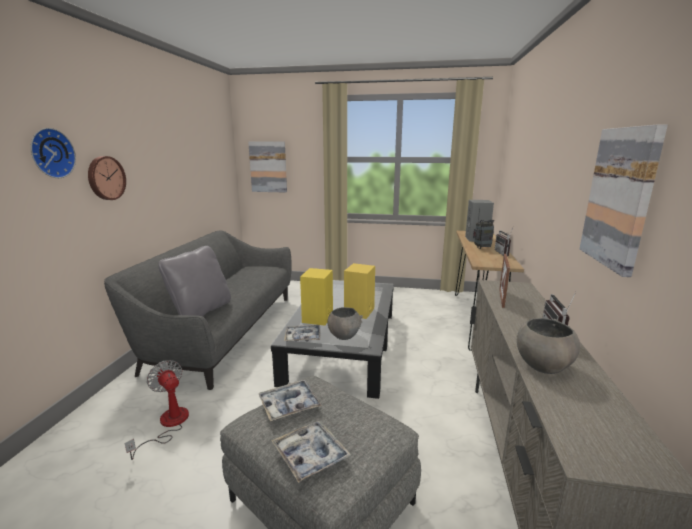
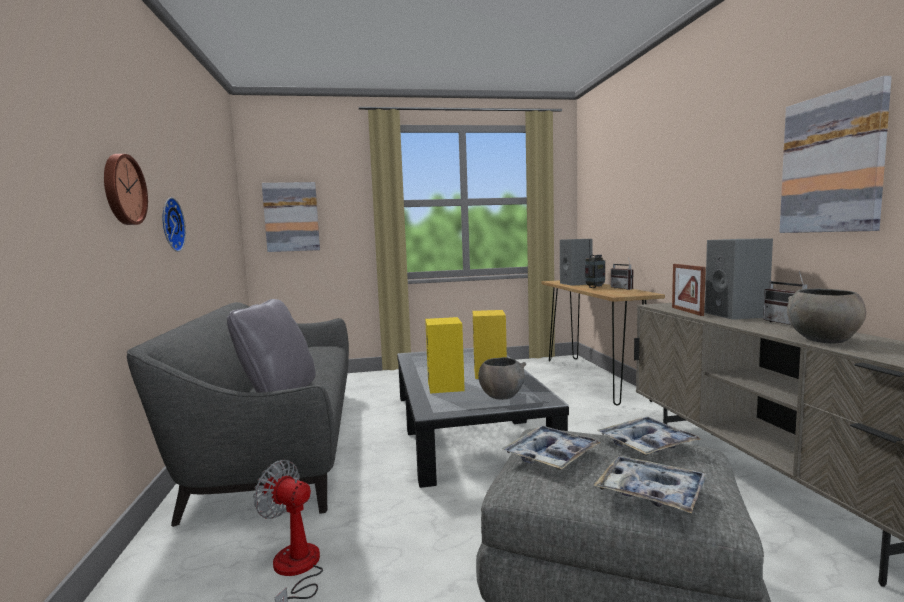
camera: 20 degrees left, 10 degrees down
(50, 153) = (62, 128): wall clock -> wall clock (169, 224)
(303, 337) = (450, 405): tray -> tray (646, 444)
(535, 312) = (737, 315): none -> grey speaker

